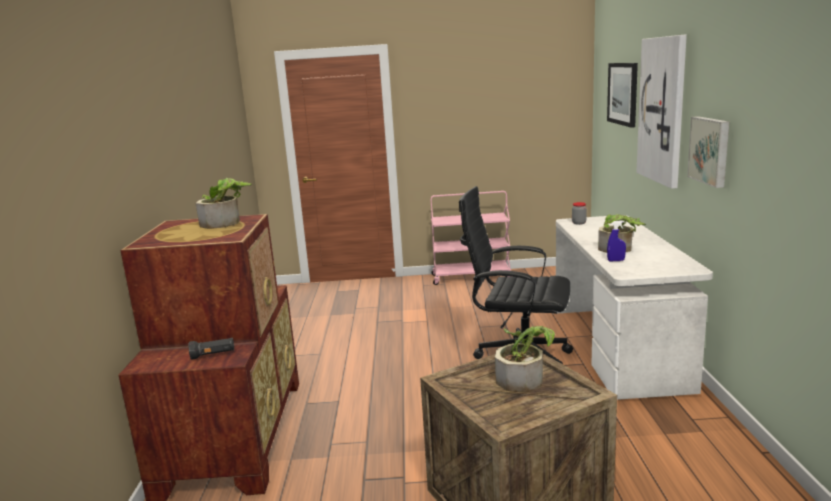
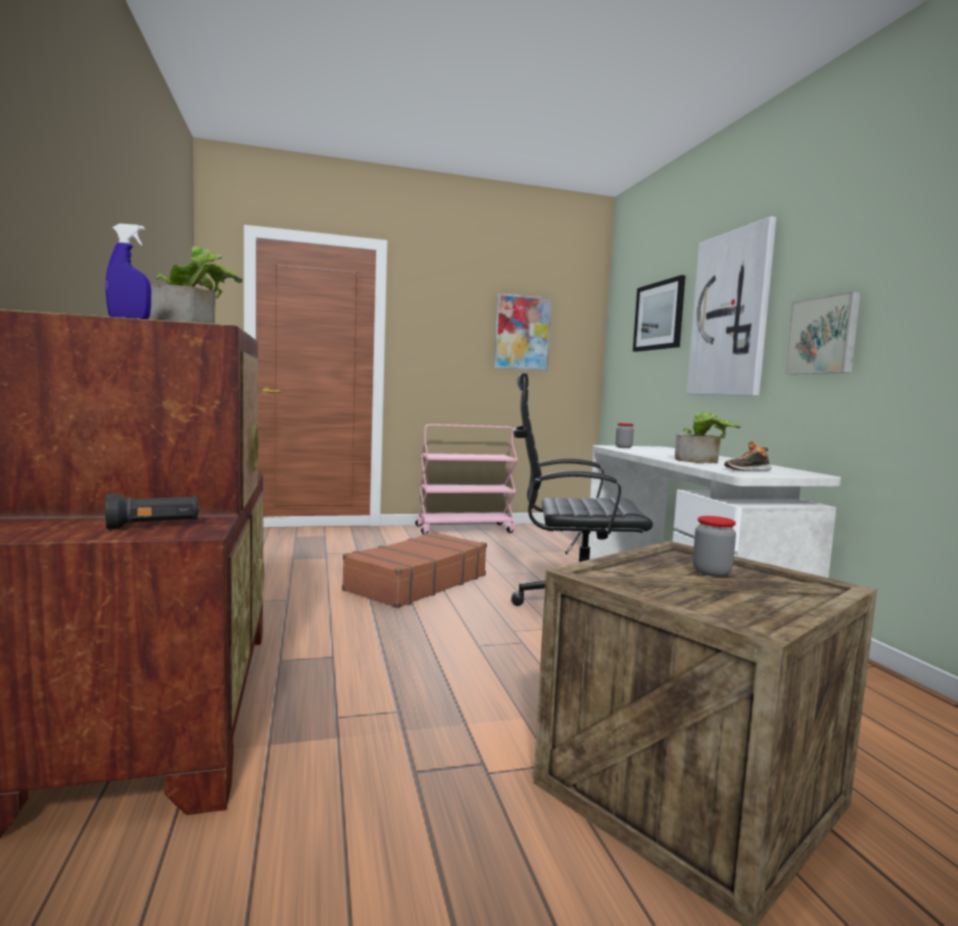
camera: 15 degrees left, 10 degrees down
(412, 337) = (416, 583): none -> brown suitcase
(512, 105) = (522, 332): none -> picture
(524, 378) = (711, 572): potted plant -> jar
(616, 260) = (713, 466): blue spray bottle -> blue spray bottle (129, 319)
(638, 265) = (746, 470): none -> shoe

